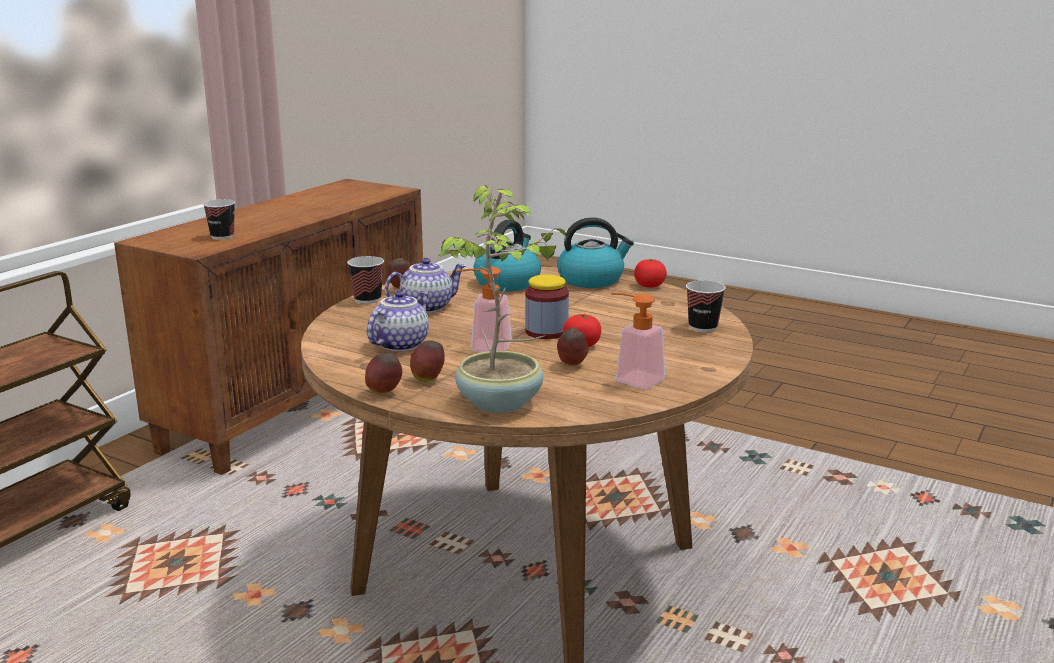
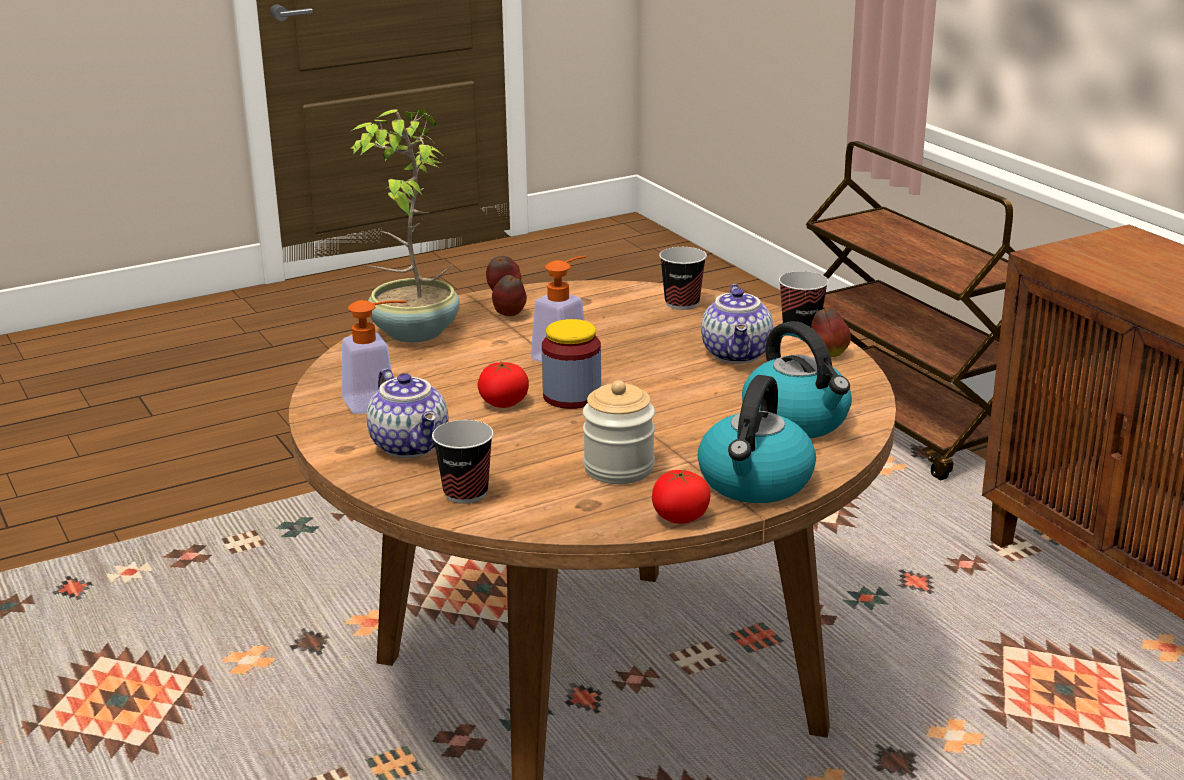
camera: 120 degrees right, 5 degrees up
(222, 236) = (1124, 272): cup -> cup (682, 303)
(399, 344) = (623, 321): teapot -> teapot (411, 446)
(572, 365) = (455, 383): apple -> none
(620, 304) = (619, 468): none -> jar

